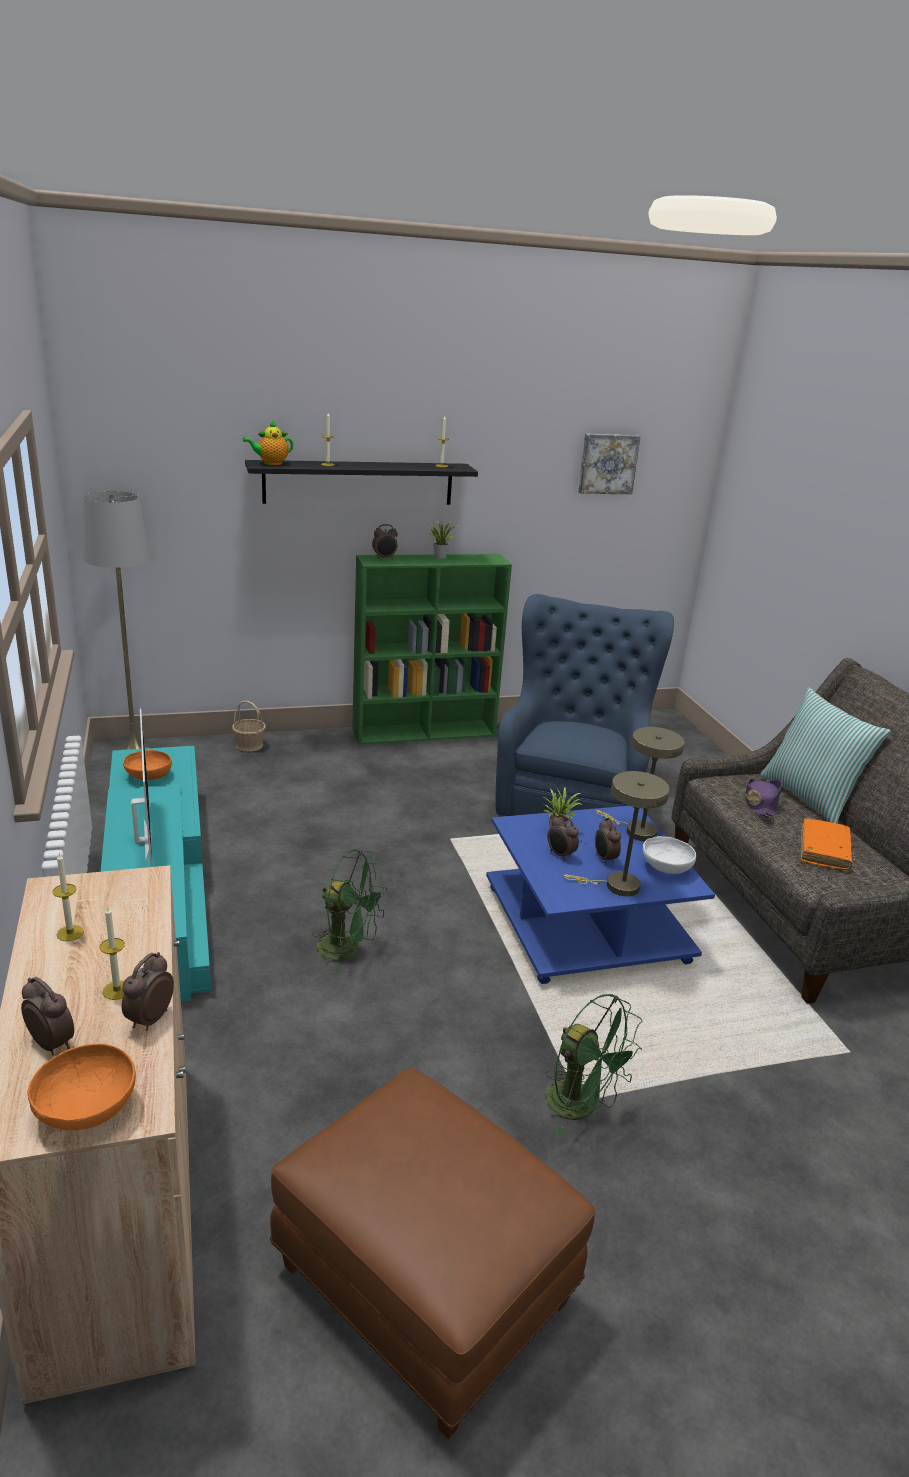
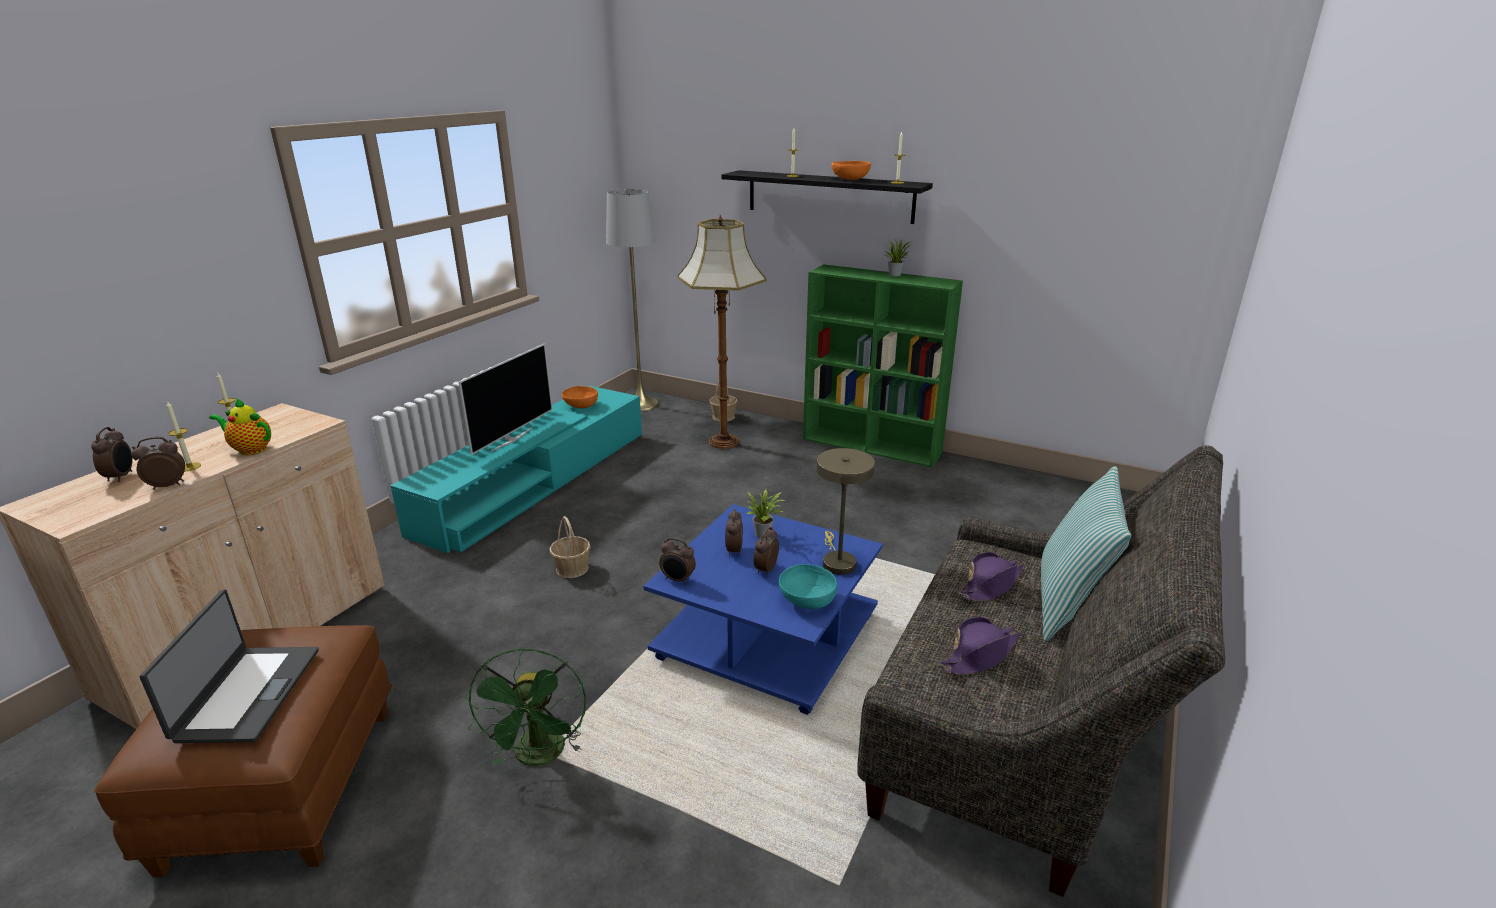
camera: 45 degrees right, 0 degrees up
(86, 1111) = (62, 511): orange bowl -> orange bowl (850, 180)
(270, 463) = (748, 173): teapot -> teapot (250, 449)
(291, 770) = (724, 442): none -> floor lamp
(348, 950) = (572, 568): green fan -> basket
(384, 558) = (841, 269): alarm clock -> alarm clock (678, 580)
(458, 1177) = (246, 694): none -> laptop
(571, 794) = (928, 535): blue armchair -> none
(607, 463) = (1098, 191): picture -> none
(616, 886) = (735, 593): beige table lamp -> none
(665, 868) = (806, 600): white bowl -> turquoise bowl
(824, 851) = (980, 655): orange book -> purple hat

